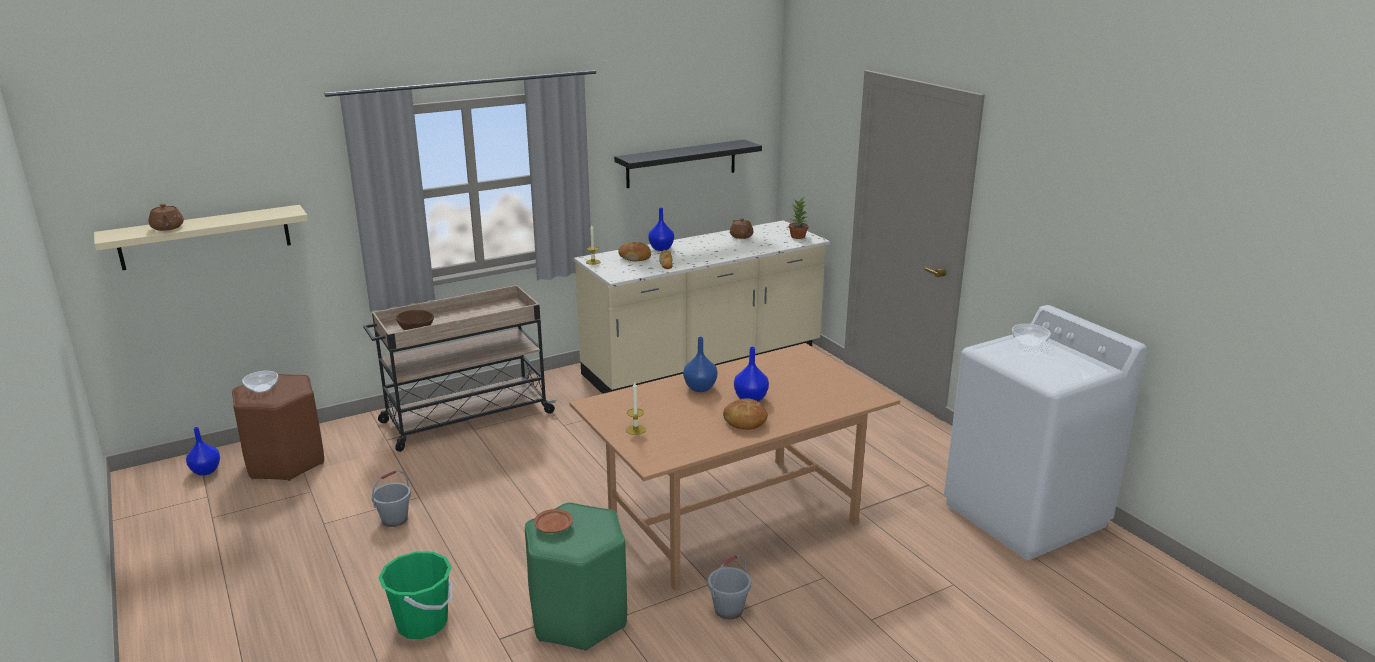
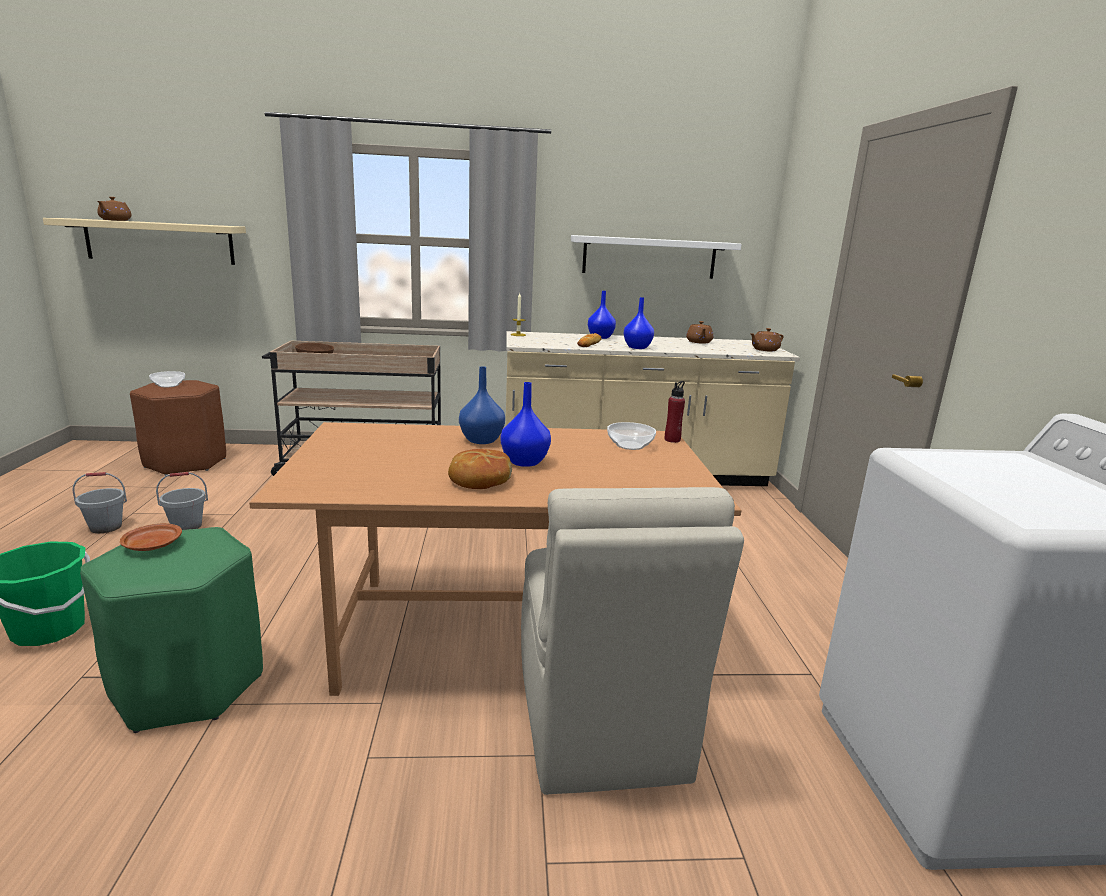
camera: 25 degrees right, 5 degrees down
(206, 471) = (127, 454): blue vase -> blue vase (638, 347)
(635, 257) = (564, 338): bread -> none
(635, 429) = (338, 457): candle -> none
(681, 163) = (649, 257): black shelf -> white shelf
(728, 610) = (361, 750): grey bucket -> grey bucket (105, 527)
(798, 236) = (764, 350): potted plant -> brown teapot
(812, 352) = (672, 440): none -> red bottle
(840, 550) = (599, 723): none -> beige chair
(1030, 343) = (1014, 463): bowl -> bowl (630, 446)

